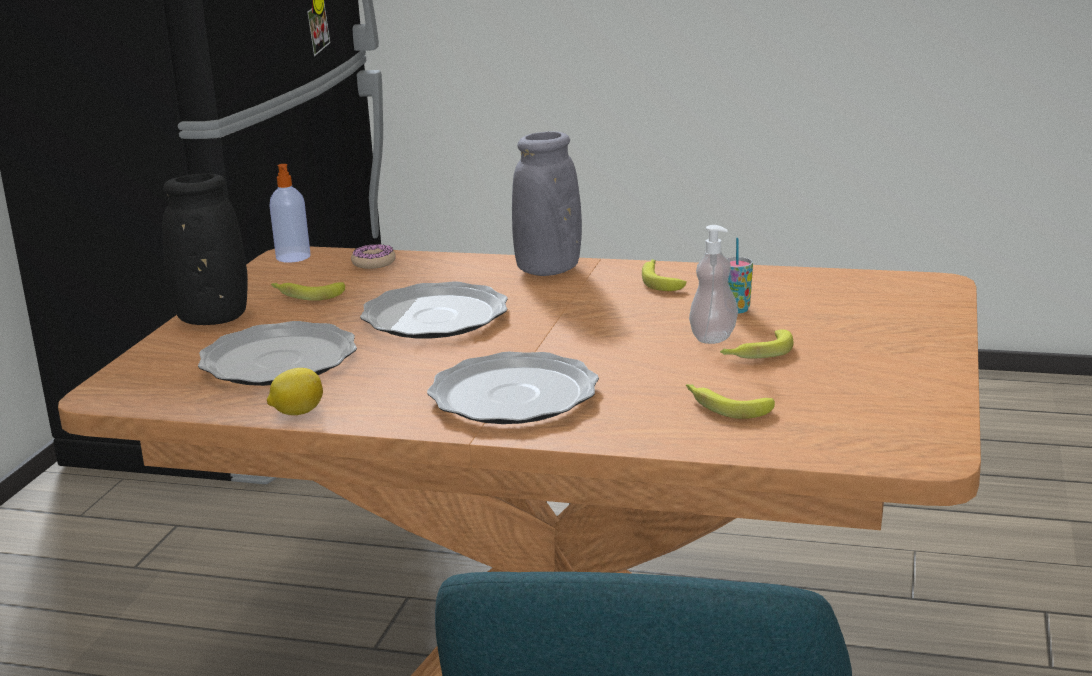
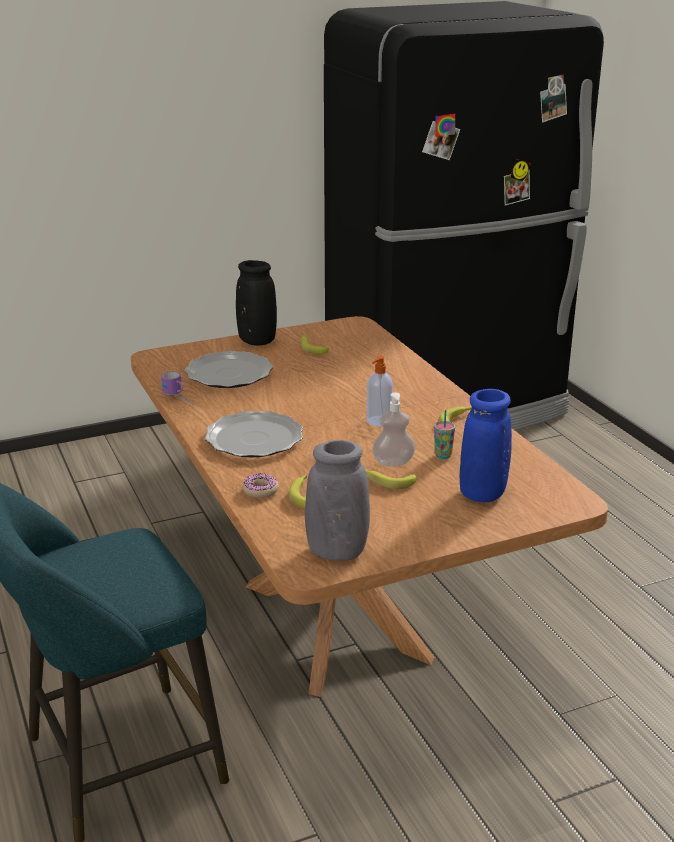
camera: 50 degrees right, 5 degrees up
(293, 257) = (354, 325): soap dispenser -> soap dispenser (378, 422)
(297, 412) = (180, 400): lemon -> mug
(373, 263) = (374, 344): donut -> donut (260, 490)
(434, 317) = (325, 385): plate -> none
(548, 270) = (428, 387): grey vase -> grey vase (337, 551)
(858, 317) = (482, 493): none -> blue vase

